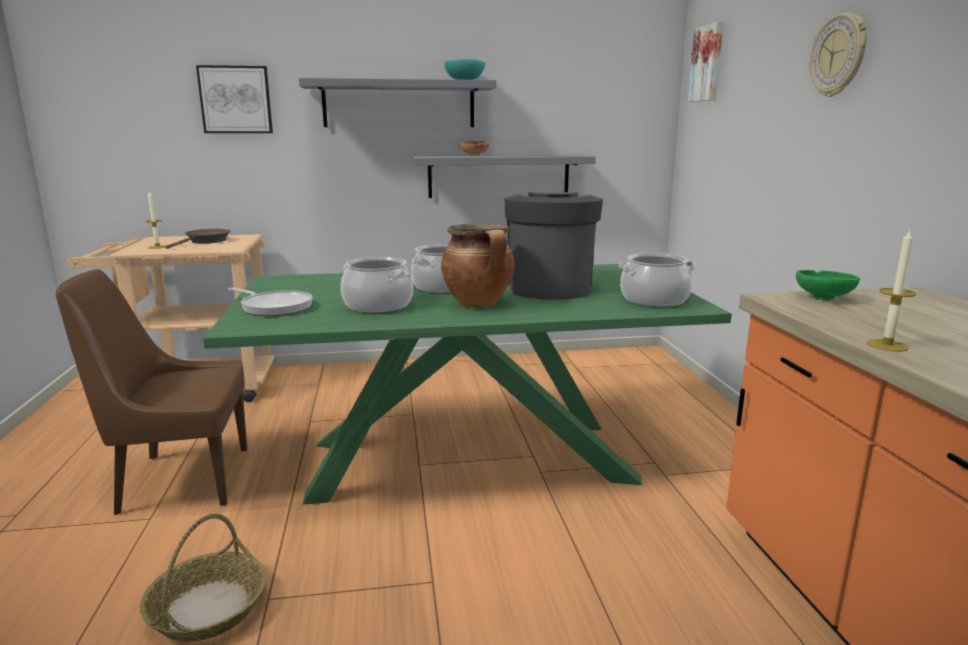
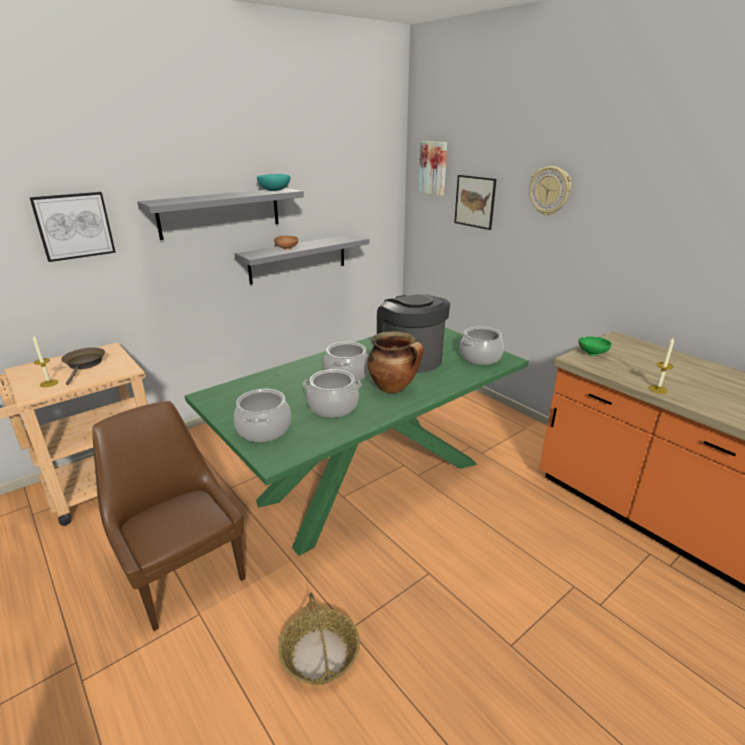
camera: 30 degrees left, 10 degrees up
(180, 480) = (184, 574): brown chair -> brown chair turned 90 degrees clockwise
(274, 307) = (263, 429): frying pan -> cooking pot
(748, 100) = (475, 201): none -> picture

